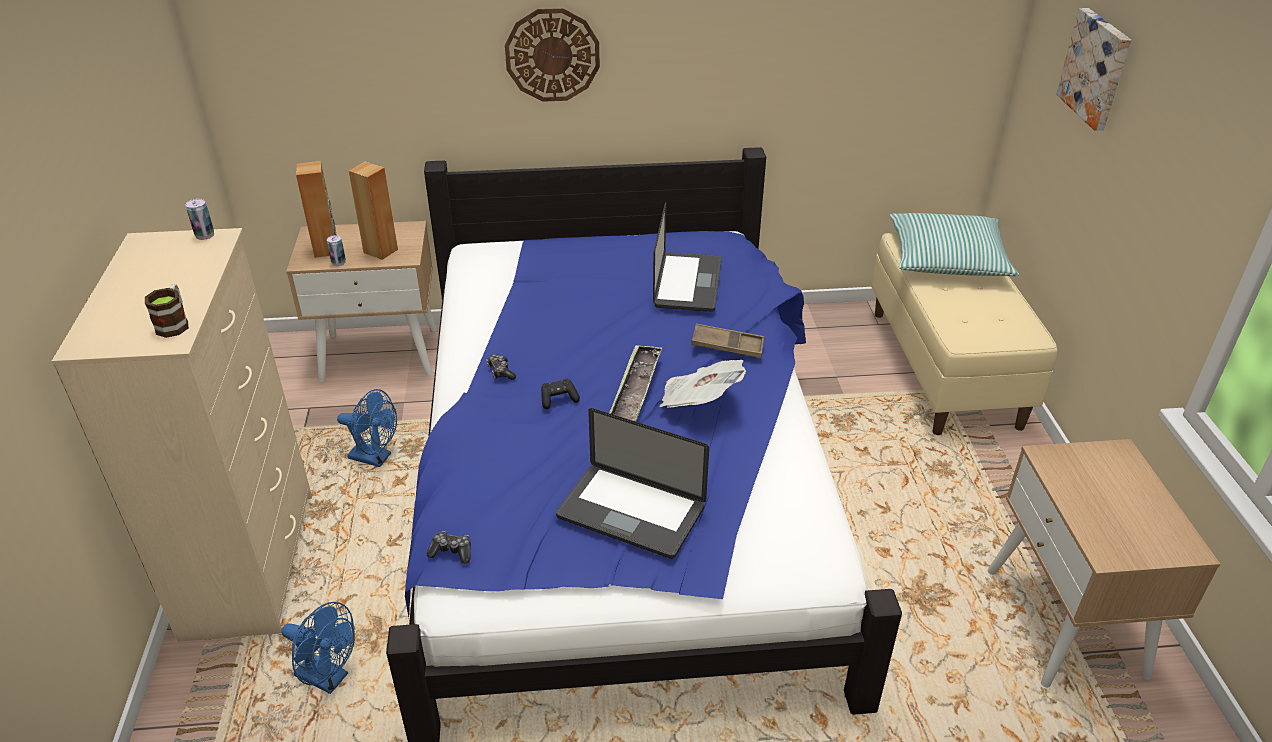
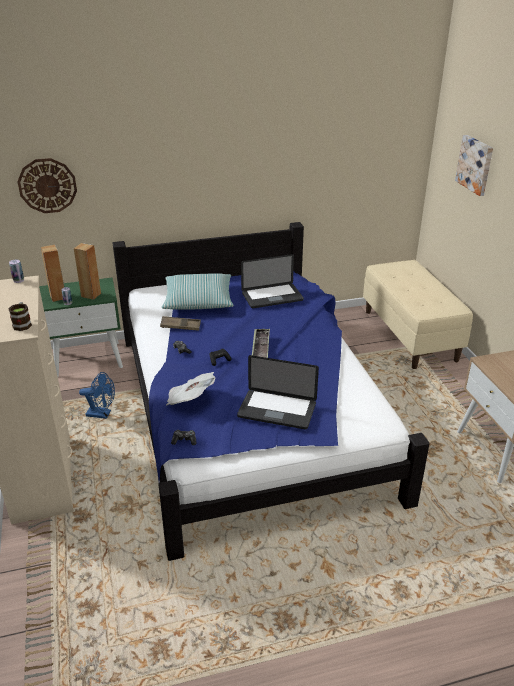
camera: 10 degrees left, 5 degrees down
(328, 678) = (109, 531): blue fan -> none
(380, 353) = (88, 359): beige nightstand -> green nightstand
(552, 55) = (183, 177): wall clock -> wall clock (47, 185)
(687, 283) = (272, 297): laptop -> laptop turned 75 degrees clockwise
(699, 401) = (297, 353): newspaper -> newspaper (190, 399)
(727, 345) = (303, 325): brown tray -> brown tray (180, 326)
(947, 258) = (405, 275): pillow -> pillow (198, 300)

